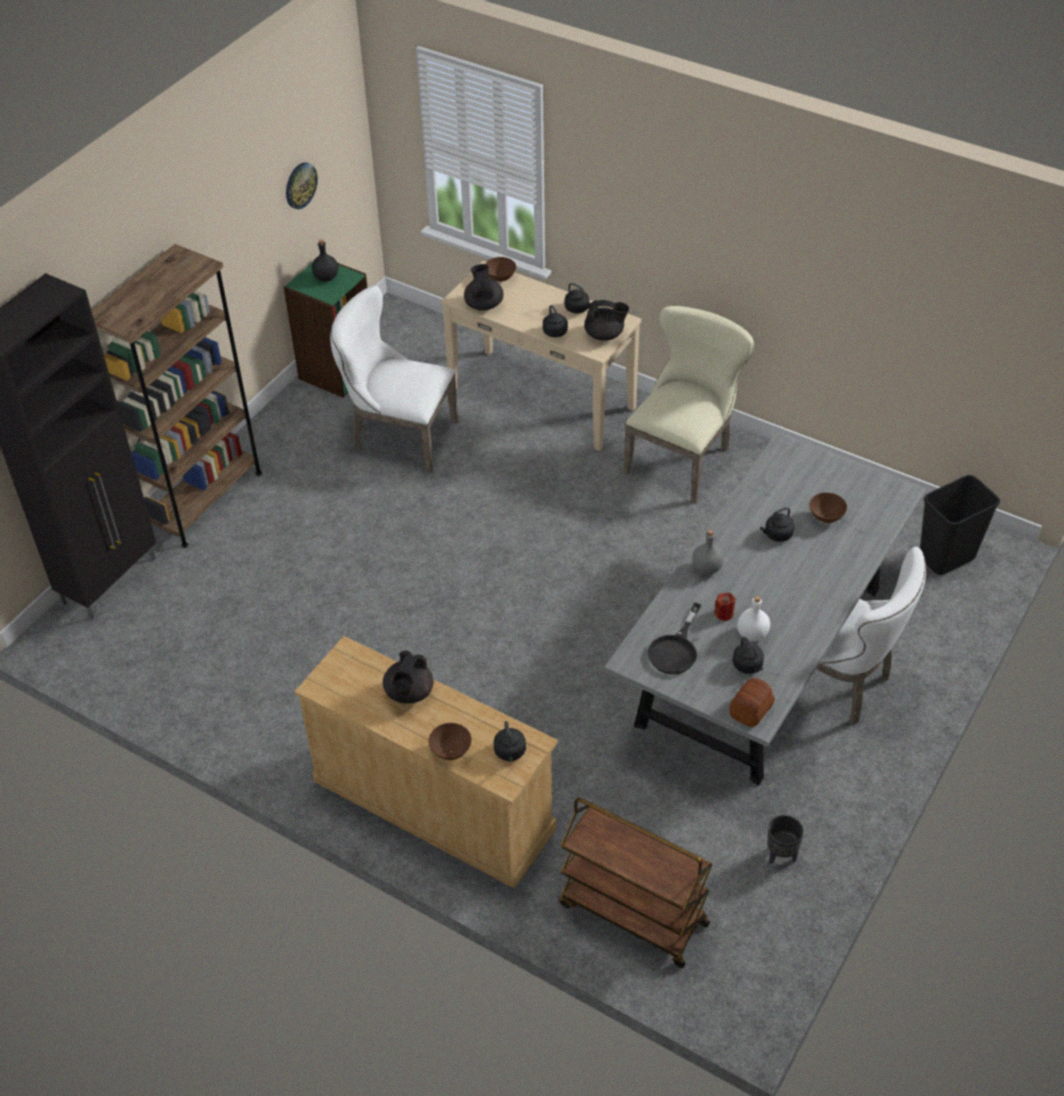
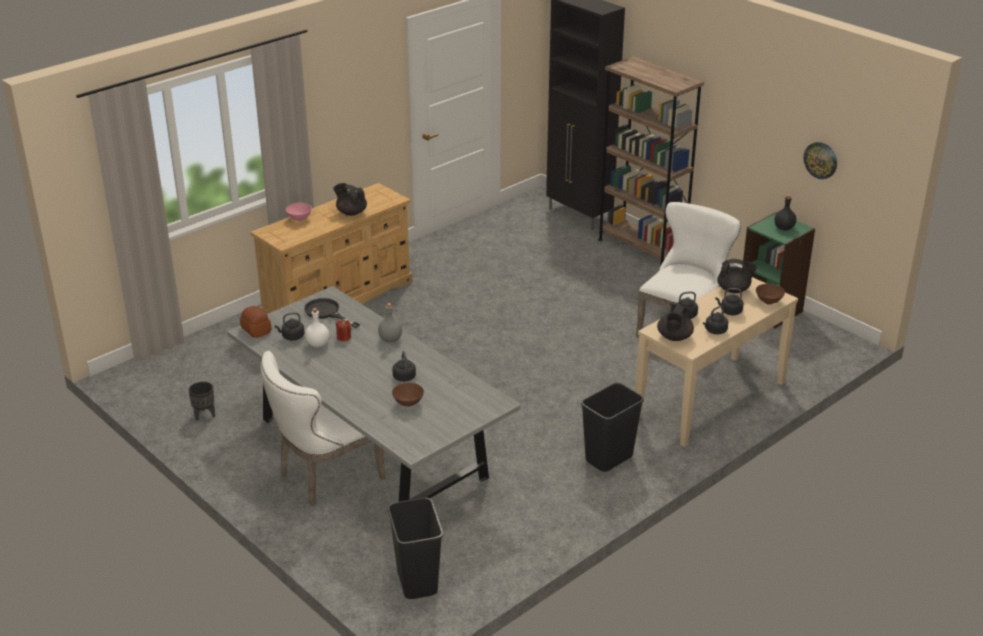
camera: 105 degrees right, 15 degrees down
(451, 751) = (299, 219): brown bowl -> pink bowl
(510, 752) = (283, 235): black kettle -> black kettle (730, 311)
(632, 914) = (211, 351): brown cart -> none
(683, 457) = (609, 459): beige chair -> black trash can

